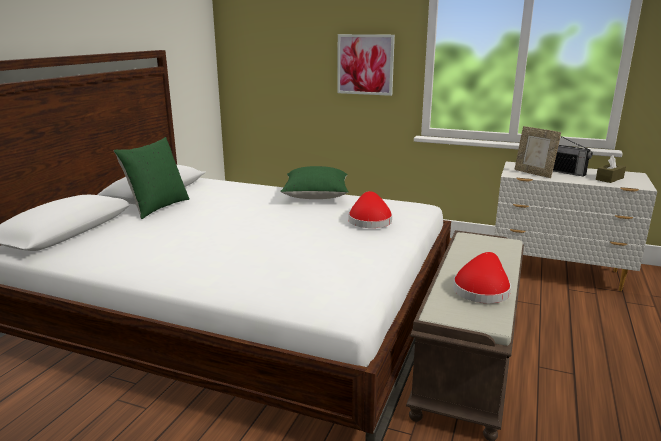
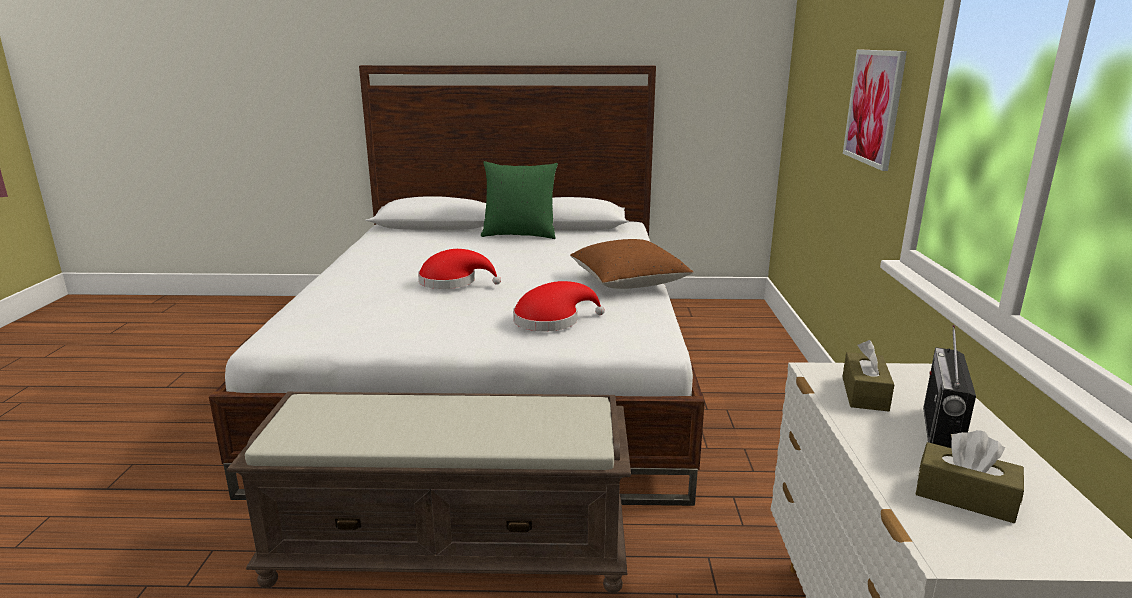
camera: 70 degrees right, 0 degrees up
(316, 196) = (628, 283): green pillow -> brown pillow
(481, 289) = (381, 427): red hat -> red hat (452, 282)
(533, 173) = (864, 393): picture frame -> brown tissue box

